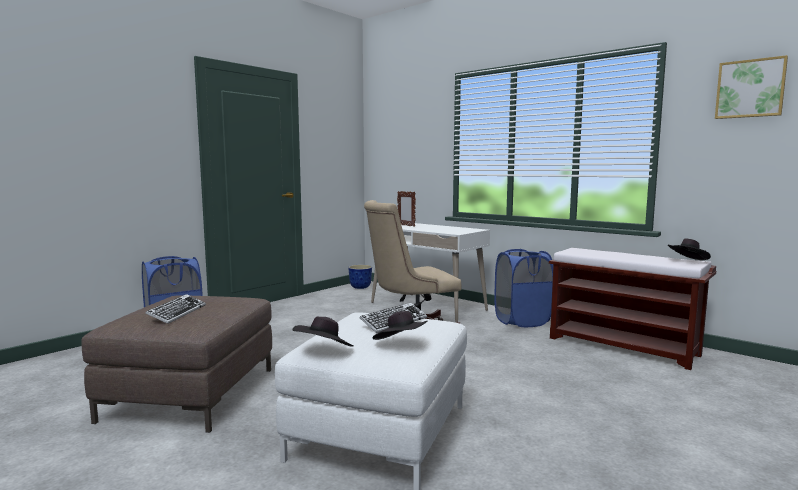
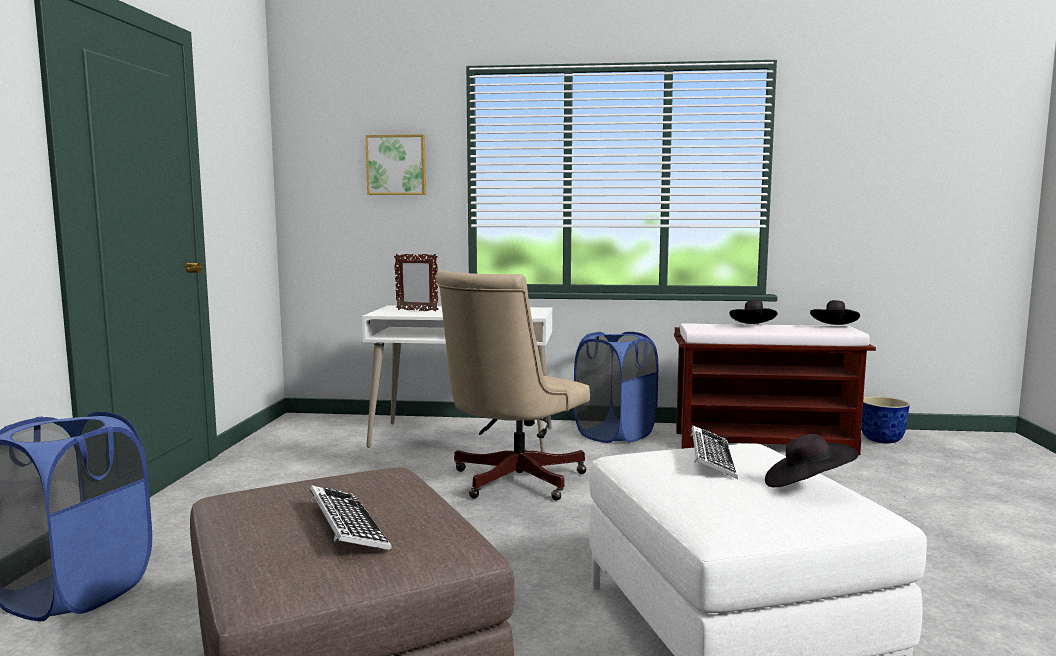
camera: 35 degrees left, 0 degrees up
(324, 351) = (755, 522): black hat -> black hat (753, 326)
(360, 287) = (303, 426): planter -> planter (882, 440)
(750, 89) = (867, 125): picture -> picture (396, 165)

